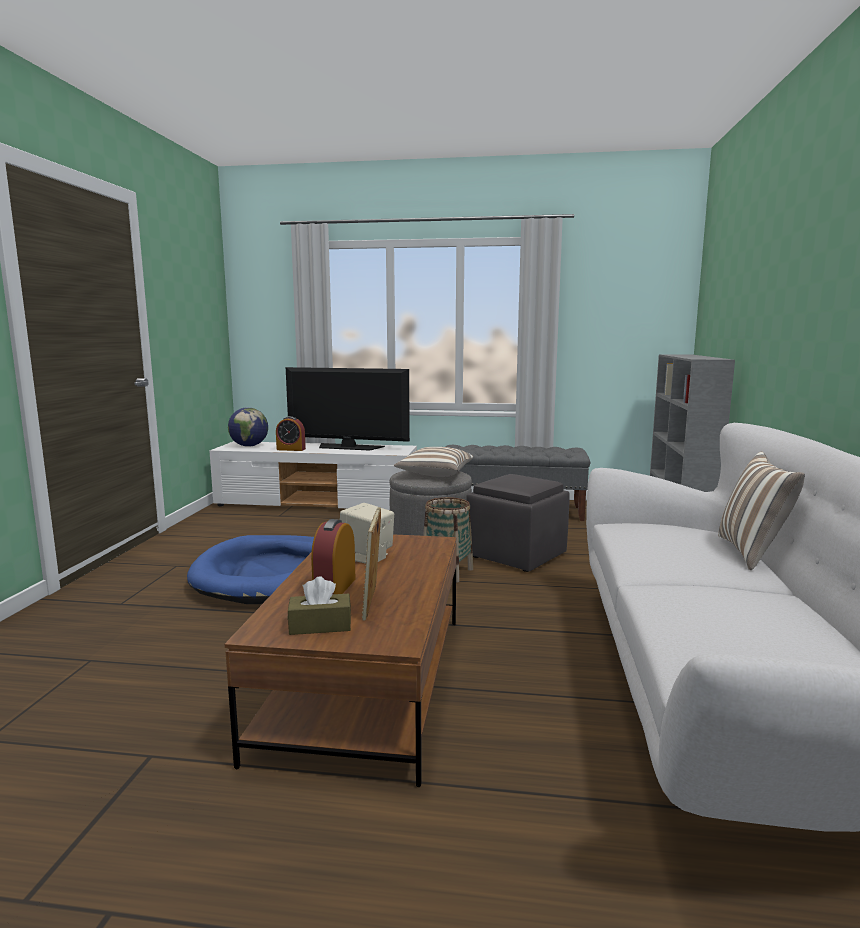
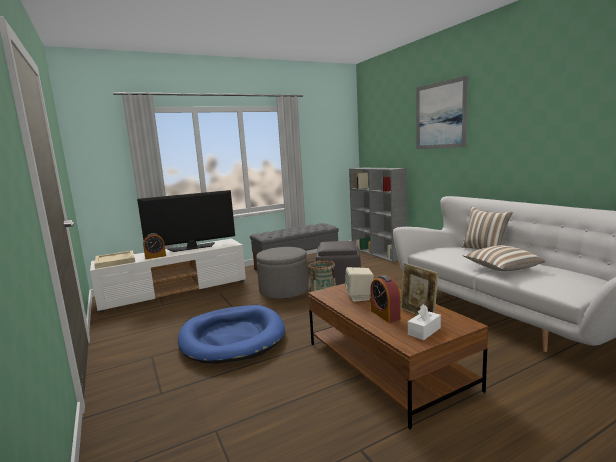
camera: 35 degrees left, 0 degrees up
(249, 446) = (116, 261): globe -> beige tray
(320, 625) = (424, 331): brown tissue box -> white tissue box
(434, 474) = (283, 251): pillow -> pillow (501, 269)
(787, 246) = (440, 115): none -> picture

